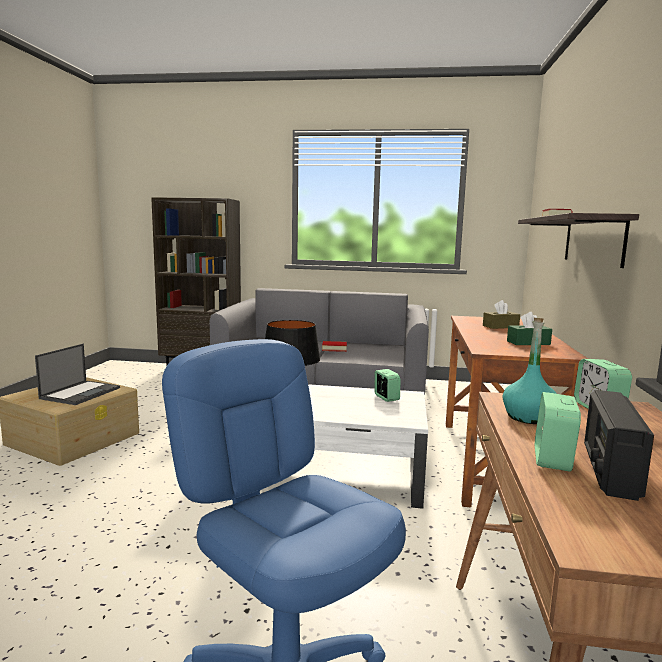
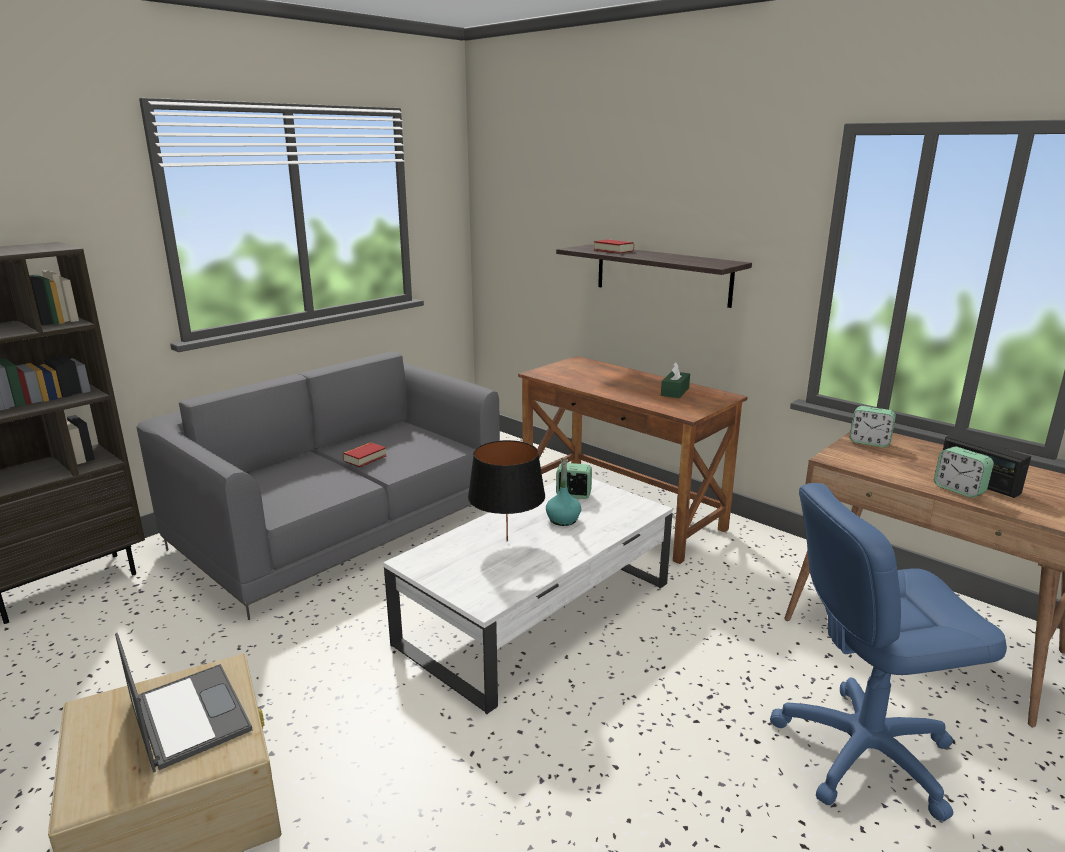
camera: 55 degrees left, 10 degrees up
(500, 326) = (599, 376): brown tissue box -> none
(528, 417) = (879, 467): turquoise bottle -> turquoise bottle (563, 519)

